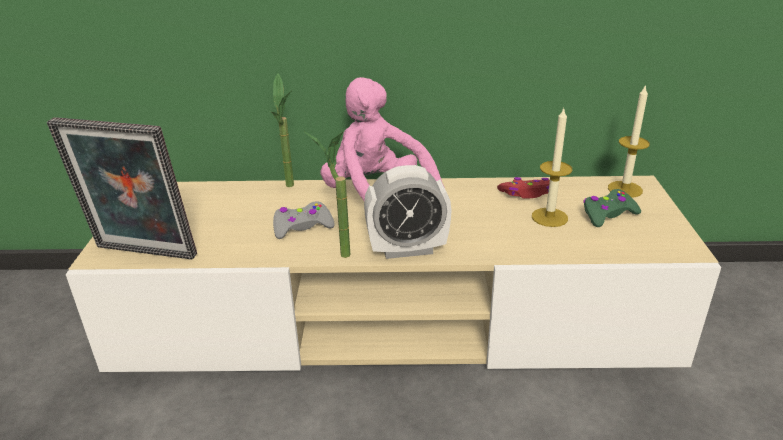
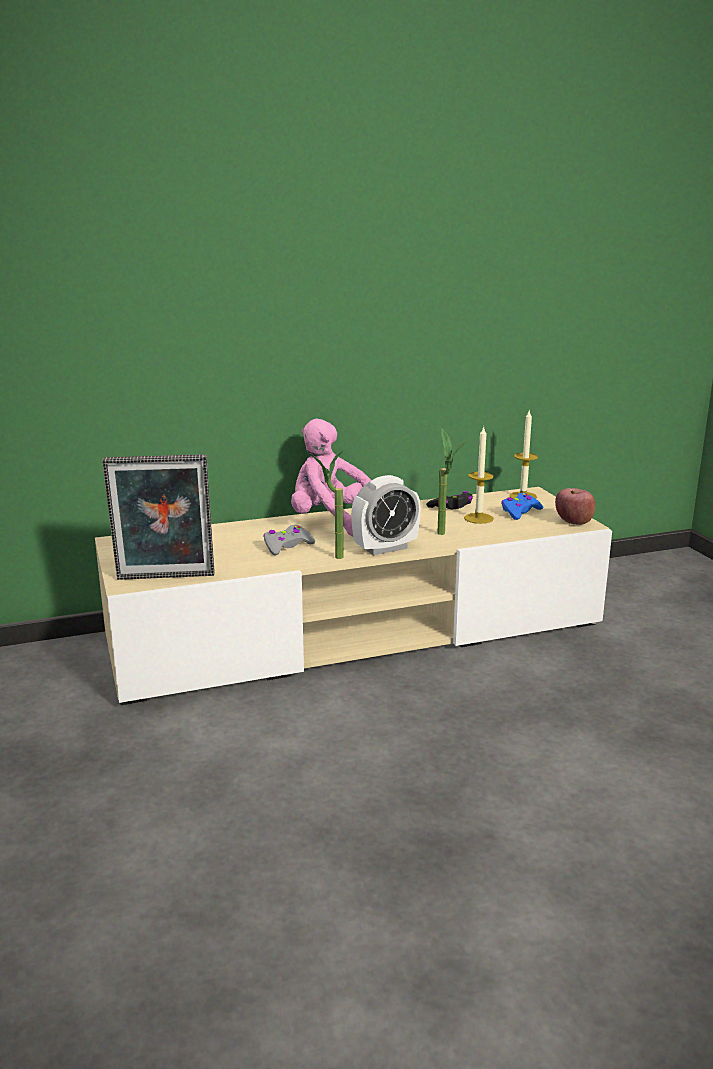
camera: 20 degrees left, 10 degrees down
(292, 189) = (253, 525): potted plant -> potted plant (447, 535)
(527, 193) = (451, 507): red game controller -> black game controller
(608, 214) = (520, 512): green game controller -> blue game controller
(672, 243) = (573, 522): none -> apple

